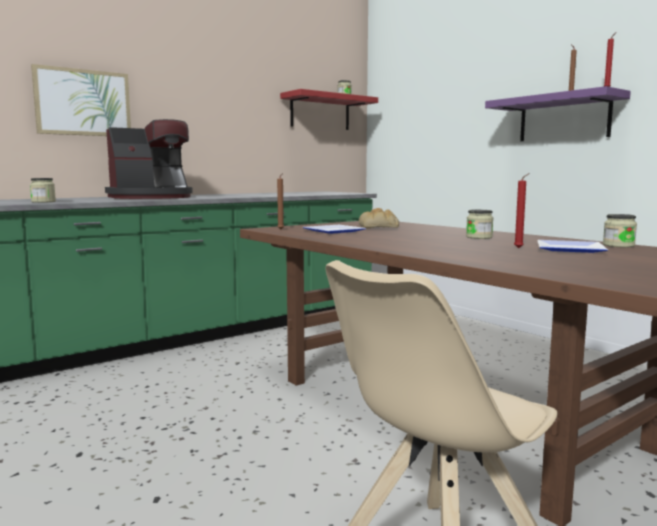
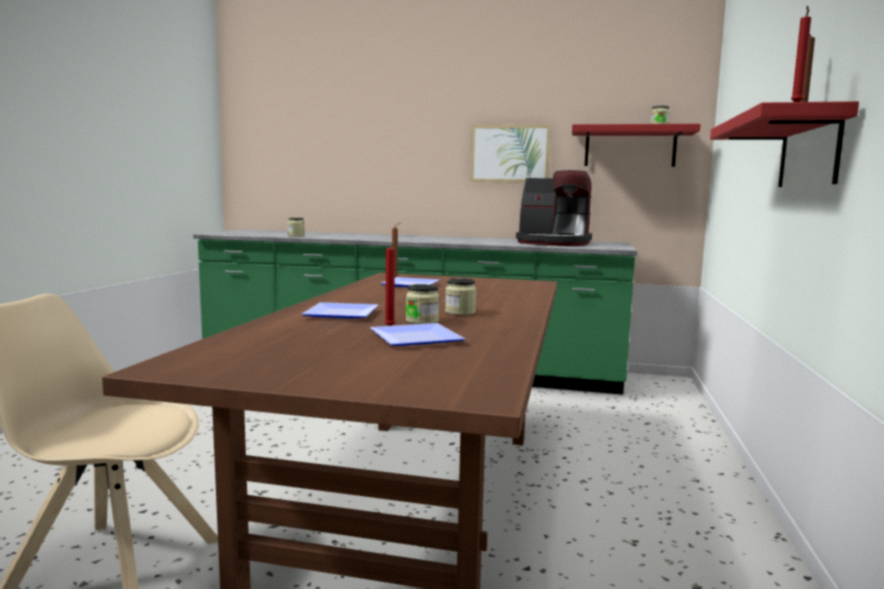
camera: 50 degrees right, 0 degrees up
(83, 102) = (371, 155): picture -> picture (510, 154)
(151, 197) = (391, 237): coffee machine -> coffee machine (553, 243)
(379, 227) = (479, 288): bread -> none
(448, 248) = (344, 313): none -> plate
(564, 118) = (809, 151): purple shelf -> red shelf
(618, 245) = (499, 350): jar -> jar (422, 321)

